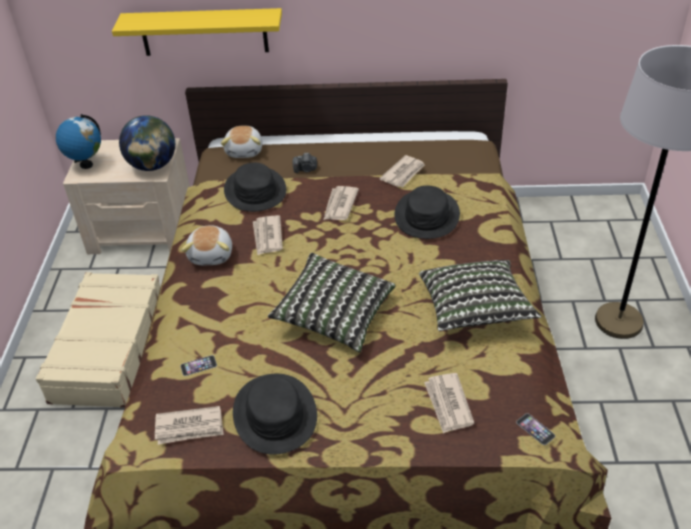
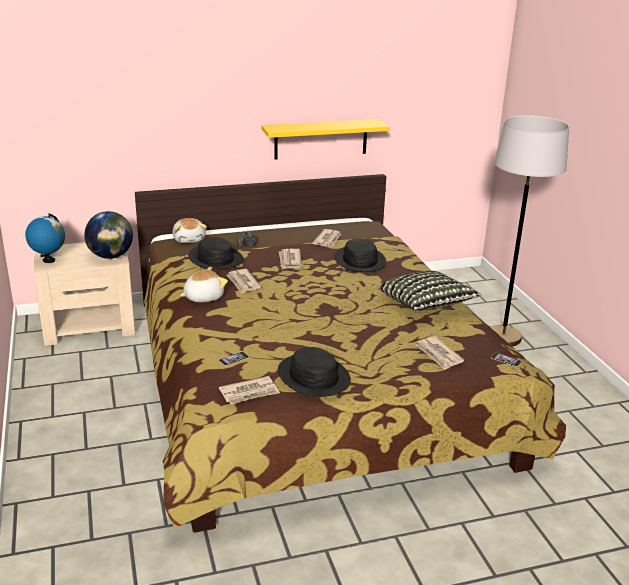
camera: 20 degrees left, 15 degrees down
(108, 350) = (99, 405): beige suitcase -> none
(204, 32) = (153, 143): yellow shelf -> yellow shelf (321, 139)
(212, 255) = (203, 297): plush toy -> plush toy turned 105 degrees counterclockwise
(335, 315) = (325, 319): pillow -> none

